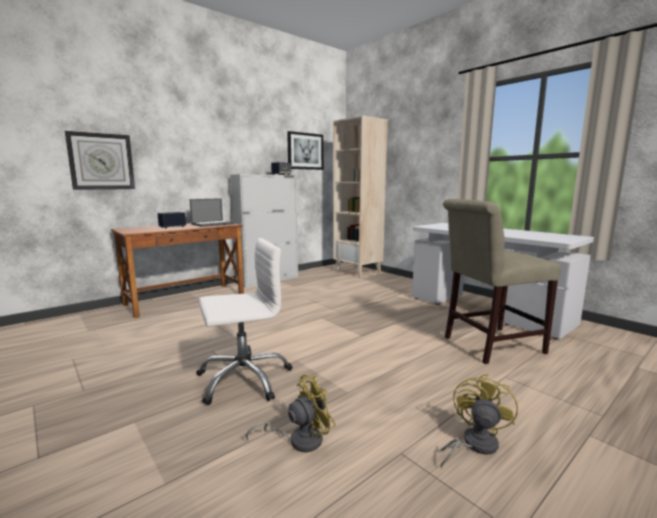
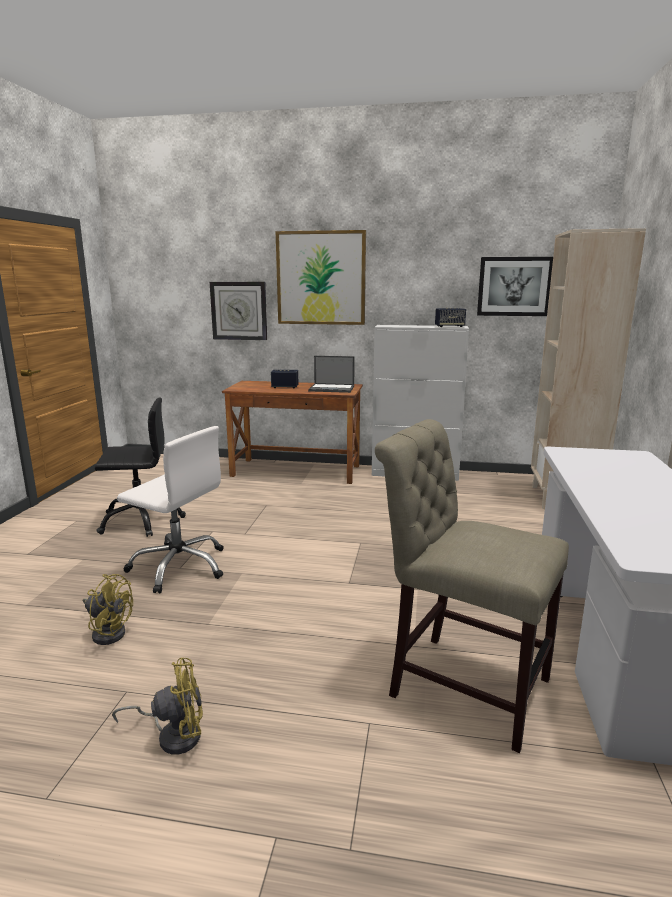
camera: 50 degrees right, 5 degrees up
(121, 372) = (141, 520): none -> black office chair
(181, 136) = (321, 278): none -> picture

